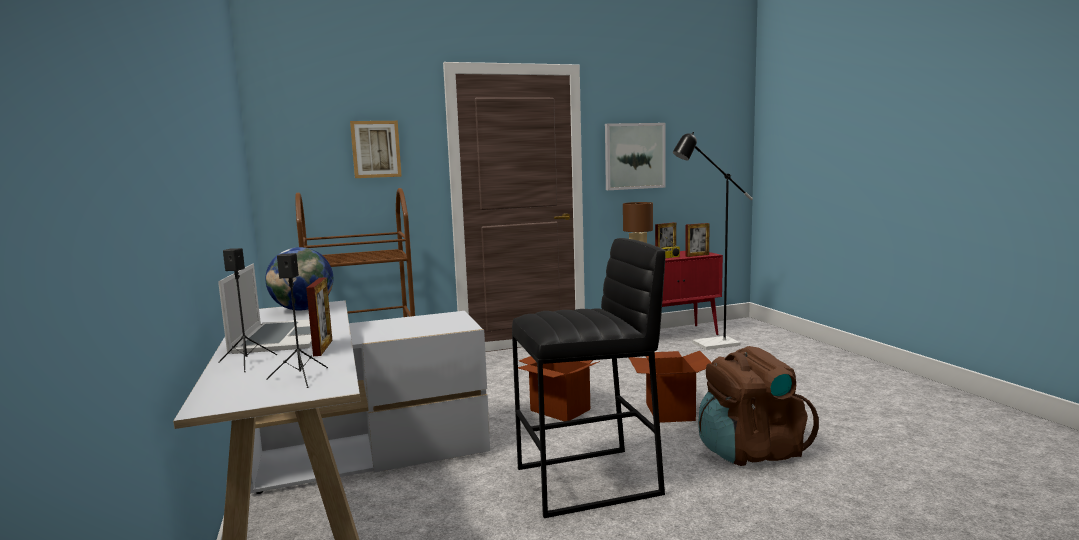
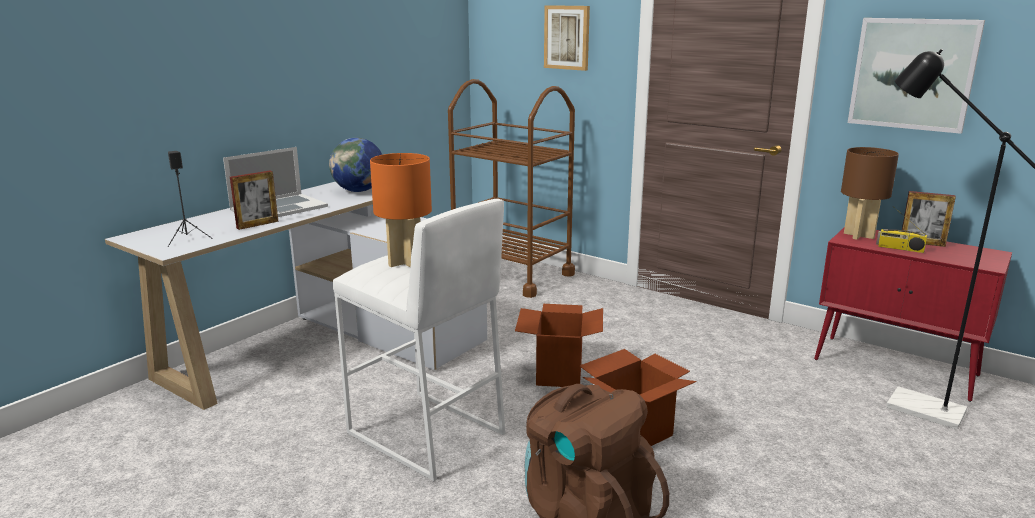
camera: 55 degrees right, 10 degrees up
(247, 362) = (214, 219): black speaker -> none
(568, 314) = (404, 262): none -> orange table lamp
(589, 481) = (425, 434): black stool -> white stool
(697, 255) = (957, 260): picture frame -> none

